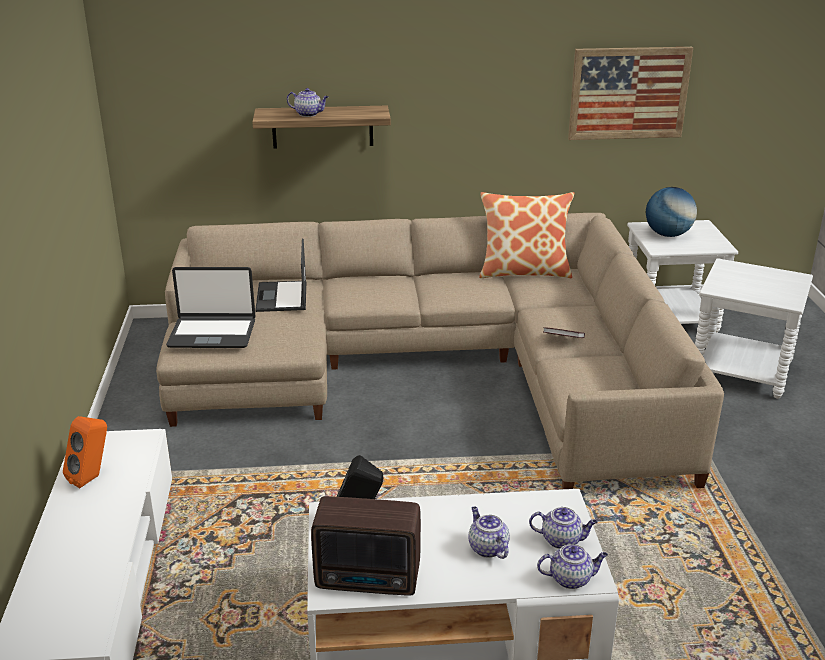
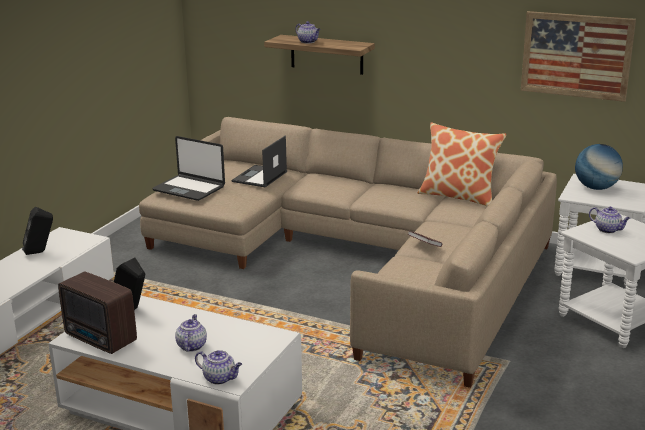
camera: 30 degrees right, 5 degrees down
(92, 478) = (40, 252): orange speaker -> black speaker
(562, 540) = (245, 356): teapot -> teapot (608, 230)

